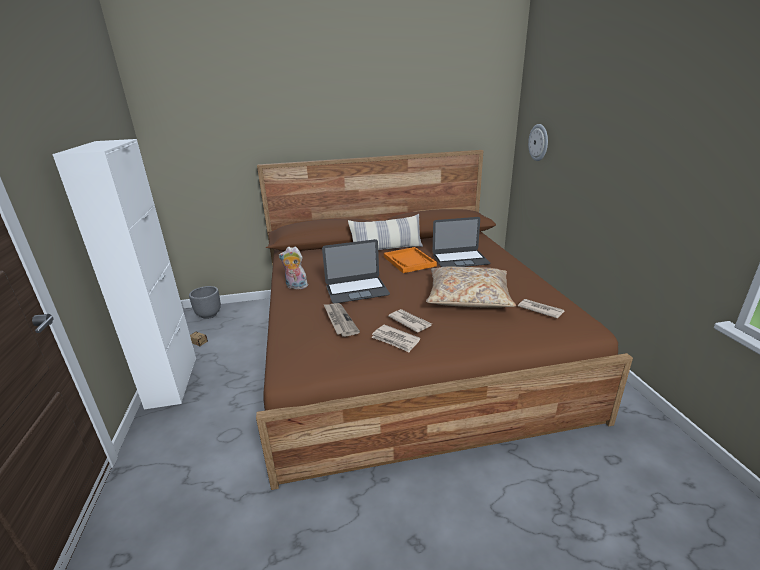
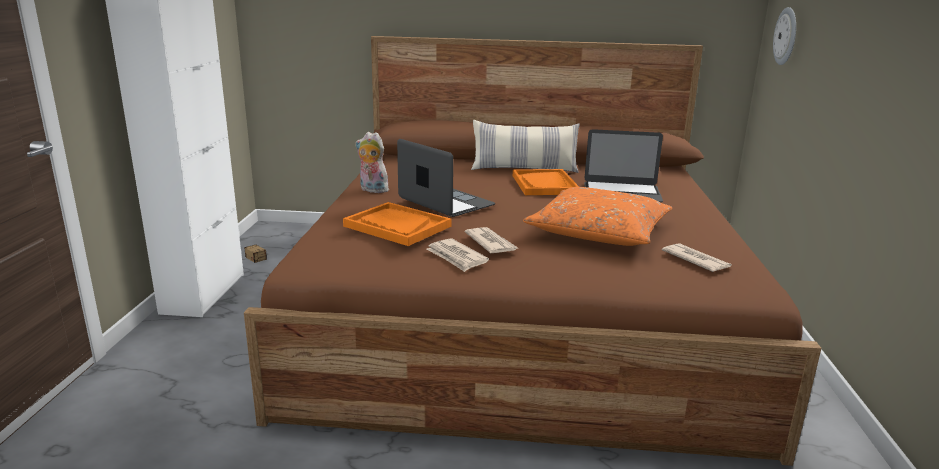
camera: 15 degrees right, 5 degrees down
(209, 315) = (284, 232): grey planter -> none
(339, 320) = (397, 226): newspaper -> orange tray
(357, 290) = (445, 202): laptop -> laptop turned 135 degrees counterclockwise
(468, 297) = (598, 232): beige pillow -> orange pillow

